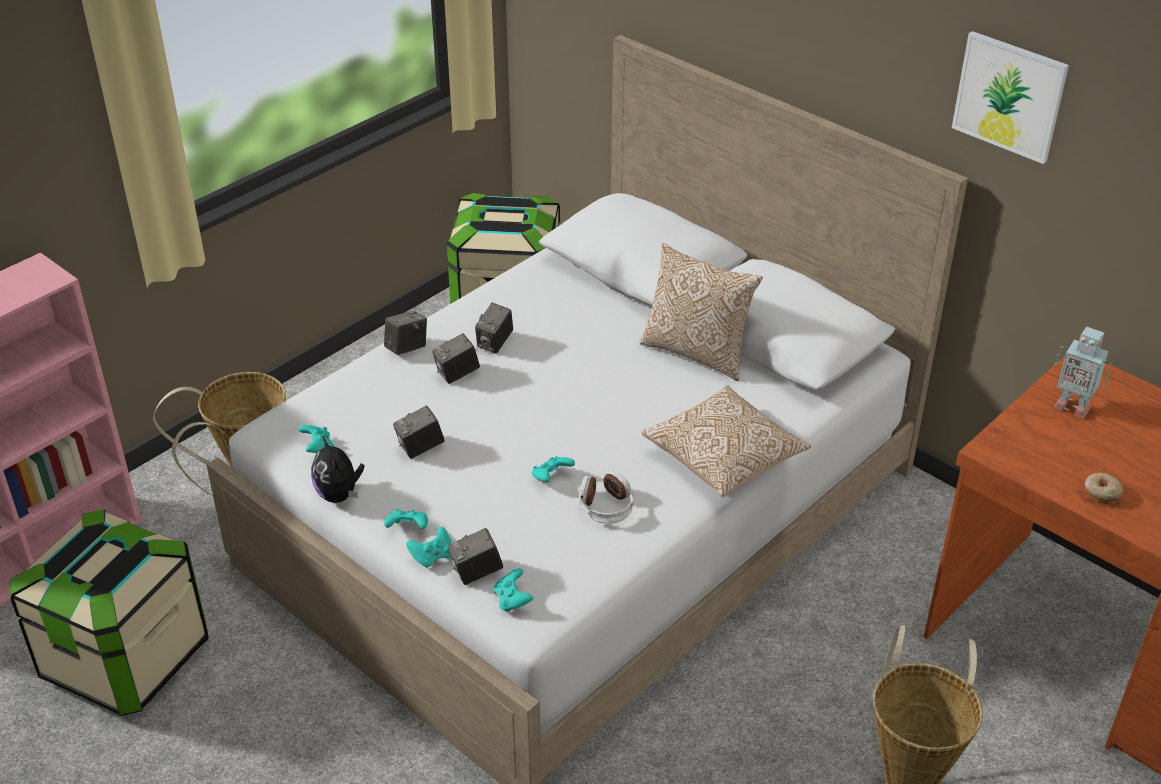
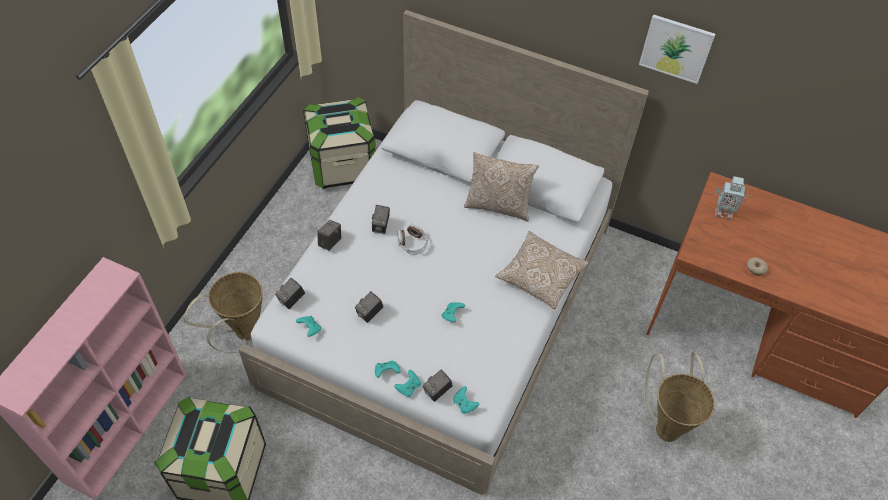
camera: 20 degrees left, 15 degrees up
(339, 495) = (337, 358): plush toy -> none
(457, 374) = (368, 254): camera -> camera (291, 300)
(606, 507) = (490, 327): headphones -> headphones (412, 243)

